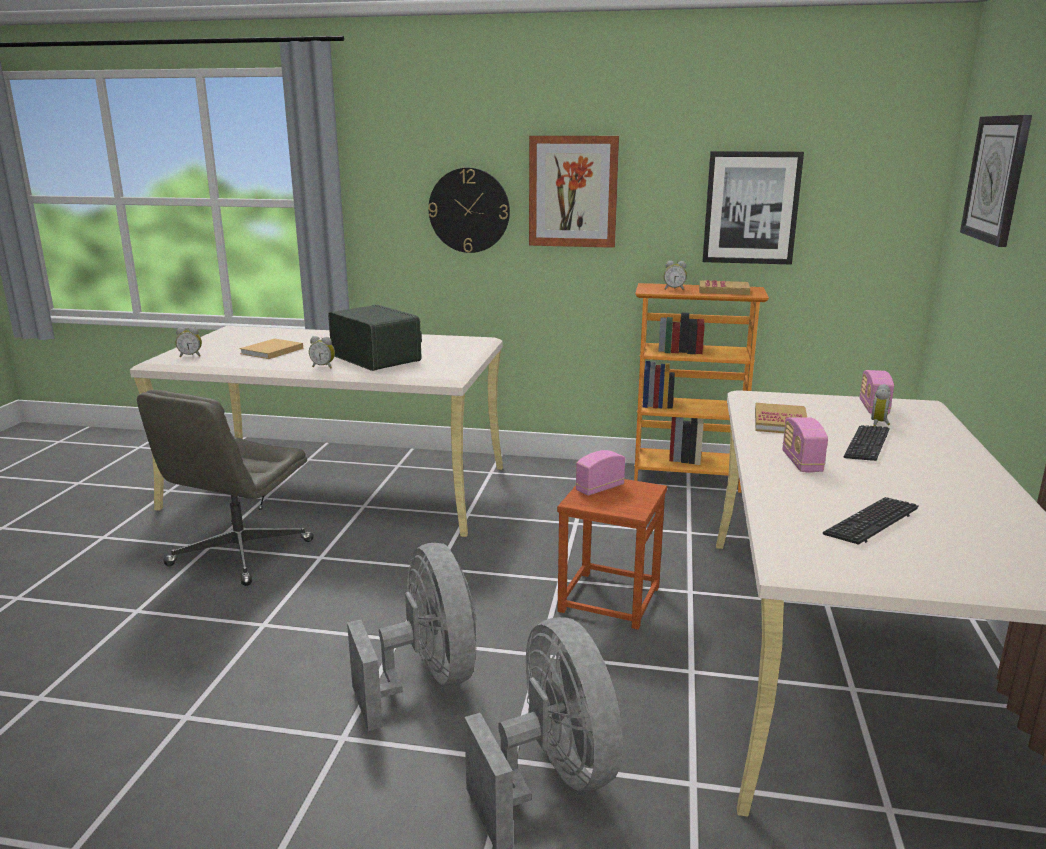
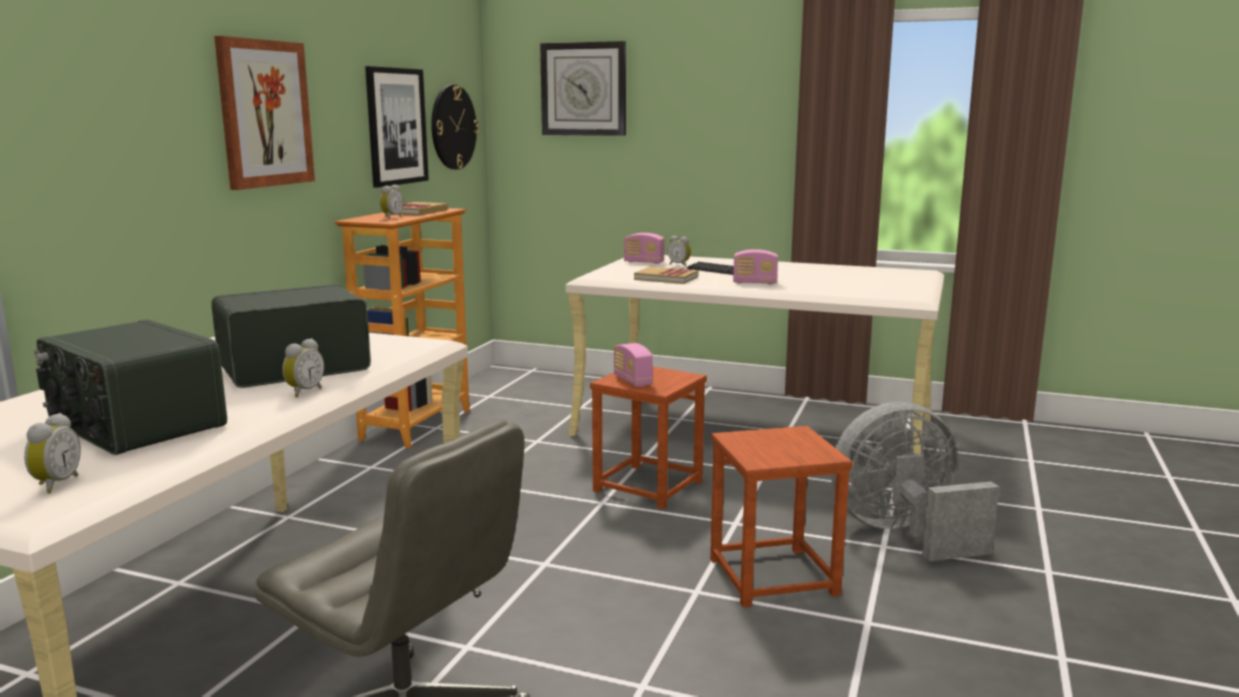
camera: 80 degrees left, 5 degrees down
(270, 351) = (134, 425): beige book -> radio
(426, 680) = (773, 577): grey fan -> brown stool
(469, 210) = (154, 146): wall clock -> wall clock (453, 127)
(871, 523) = (856, 284): keyboard -> none

